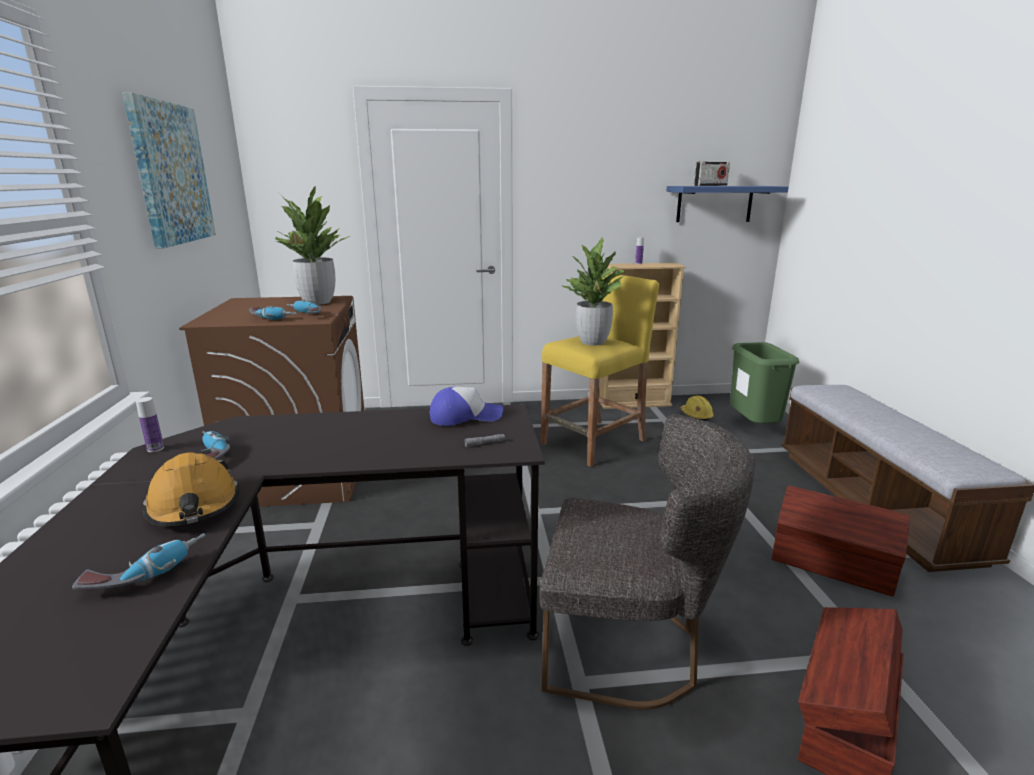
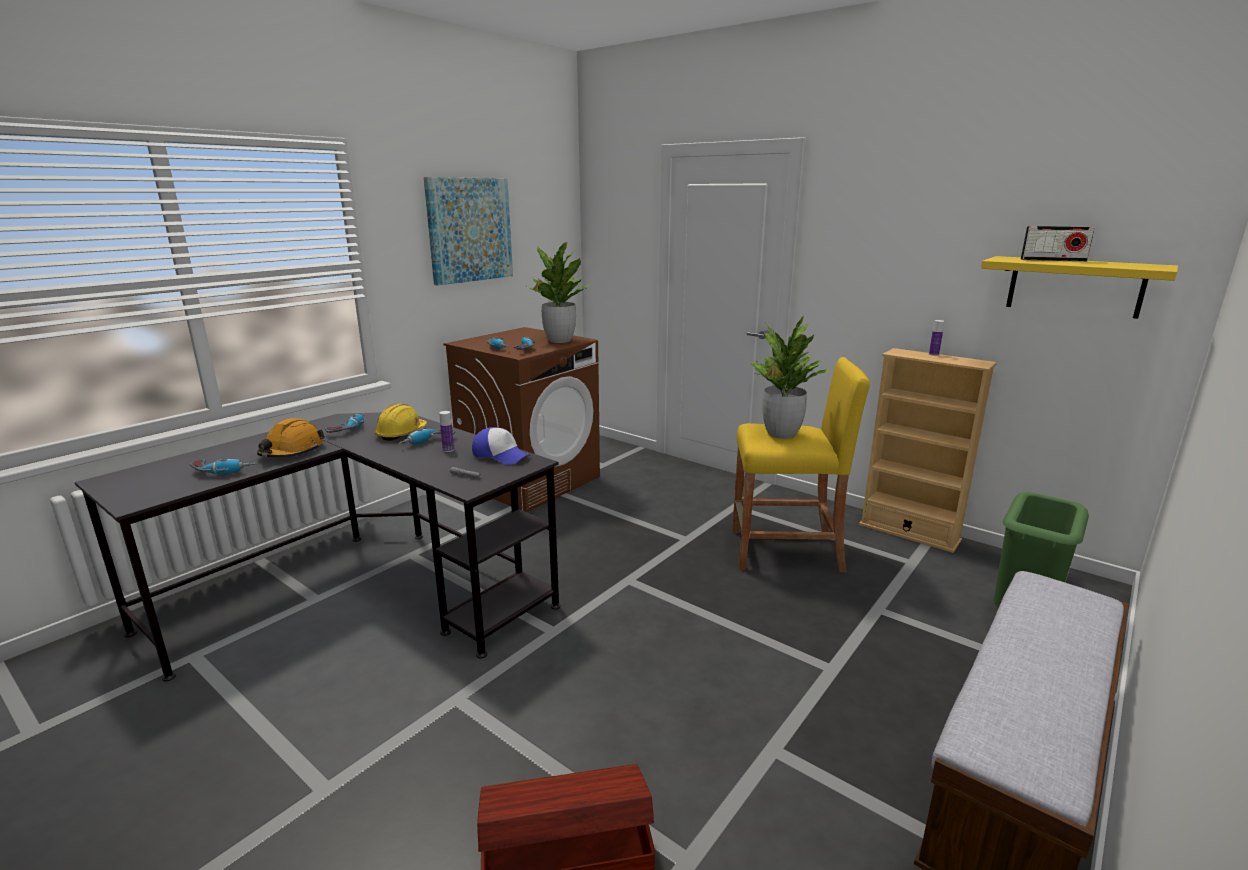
camera: 45 degrees right, 0 degrees up
(155, 449) = (341, 417): bottle -> bottle (448, 450)
(360, 433) = (428, 443): none -> power drill
(630, 648) = (520, 704): grey chair -> none
(696, 415) = (966, 575): yellow hard hat -> yellow hard hat (401, 434)
(714, 204) = (1074, 286): blue shelf -> yellow shelf
(832, 565) = (813, 782): brown storage box -> none

